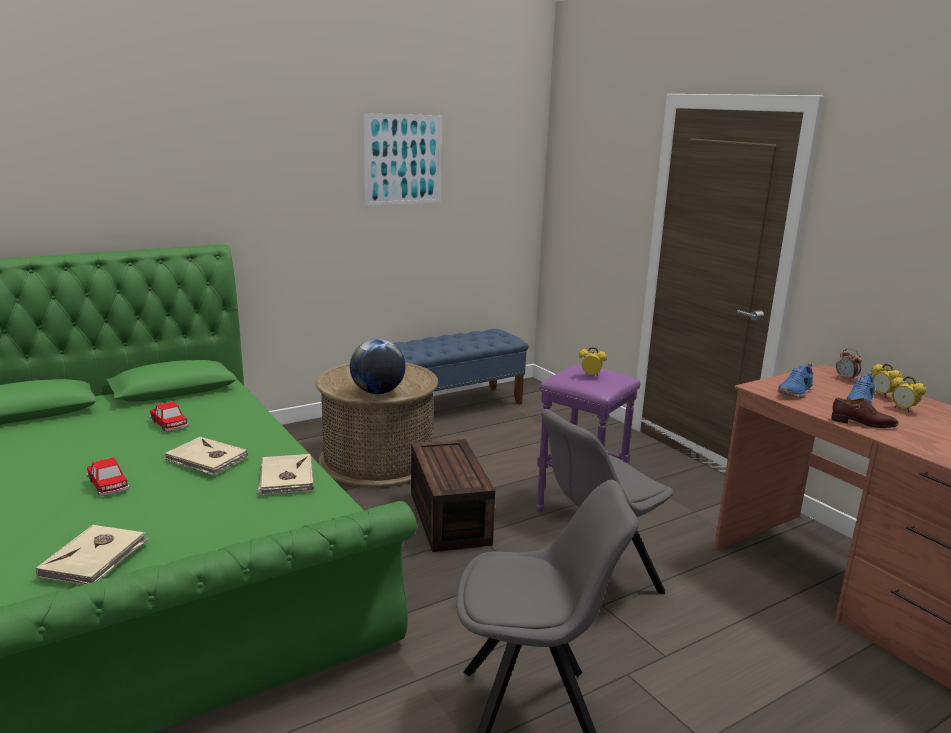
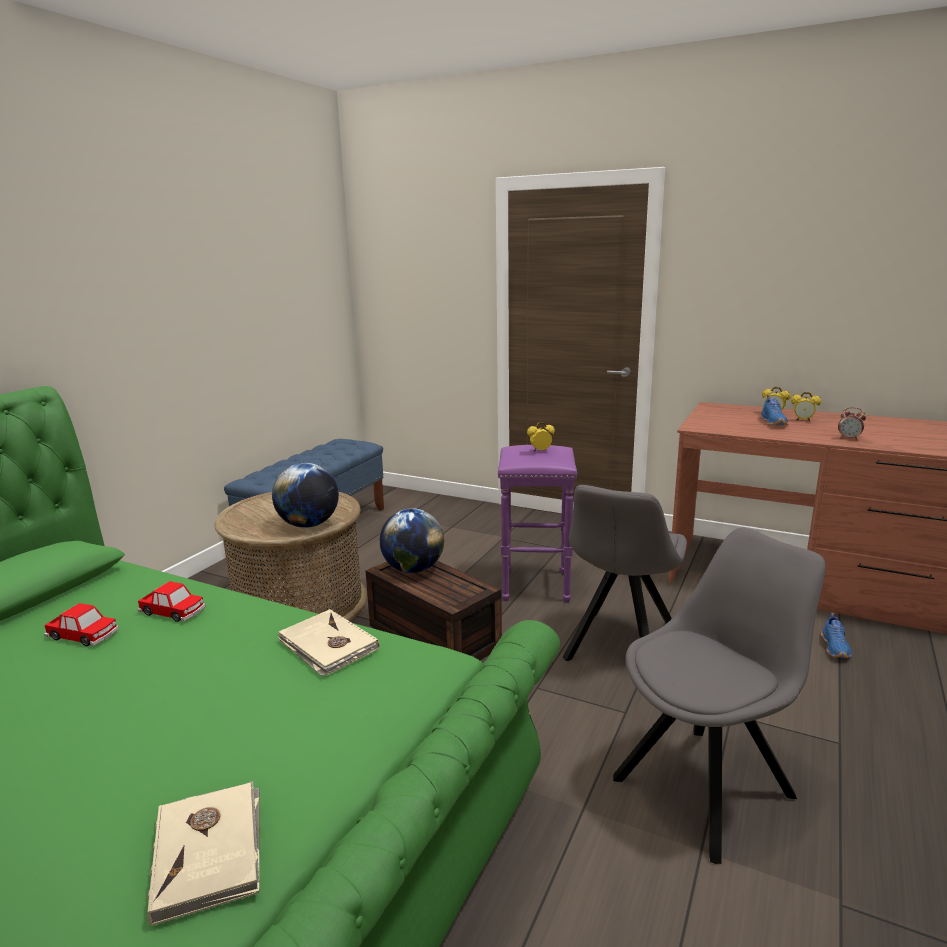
camera: 30 degrees left, 0 degrees up
(108, 484) = (95, 743): toy car -> toy car (173, 611)
(206, 459) = (198, 660): beige book -> none
(403, 159) = (226, 263): picture -> none
(446, 453) = (413, 569): none -> globe
(795, 392) = (724, 425): blue shoe -> blue shoe (836, 647)
(846, 379) = (733, 408): alarm clock -> alarm clock (849, 438)
(863, 423) = (802, 435): brown shoe -> none

